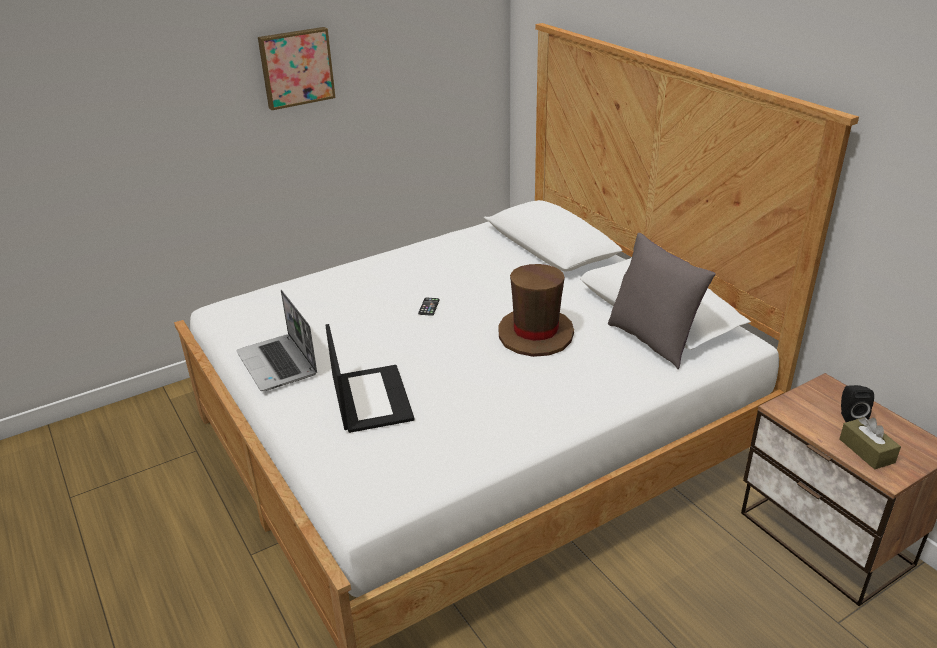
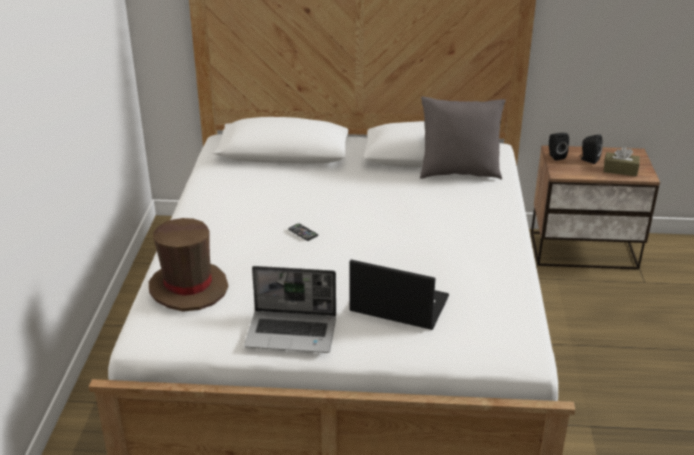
camera: 55 degrees left, 0 degrees up
(296, 67) = (39, 61): picture -> none
(536, 334) = (399, 207): brown hat -> brown hat (188, 287)
(815, 391) = (555, 156): none -> black speaker

